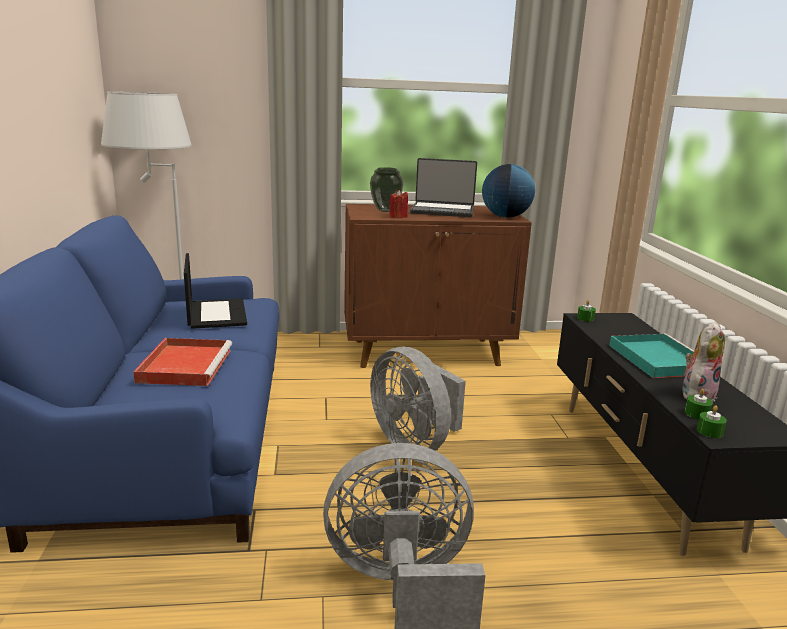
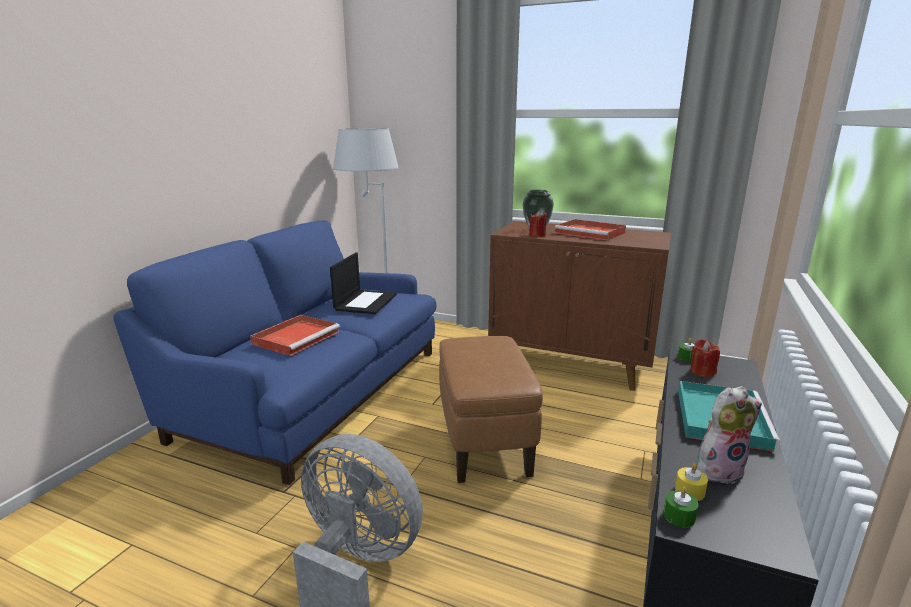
camera: 30 degrees right, 0 degrees up
(414, 443) = (484, 443): grey fan -> brown ottoman
(442, 211) = (591, 233): laptop -> red tray
(505, 217) = (648, 242): globe -> none
(608, 327) = (702, 372): none -> red candle
(697, 414) = (689, 491): green candle -> yellow candle

